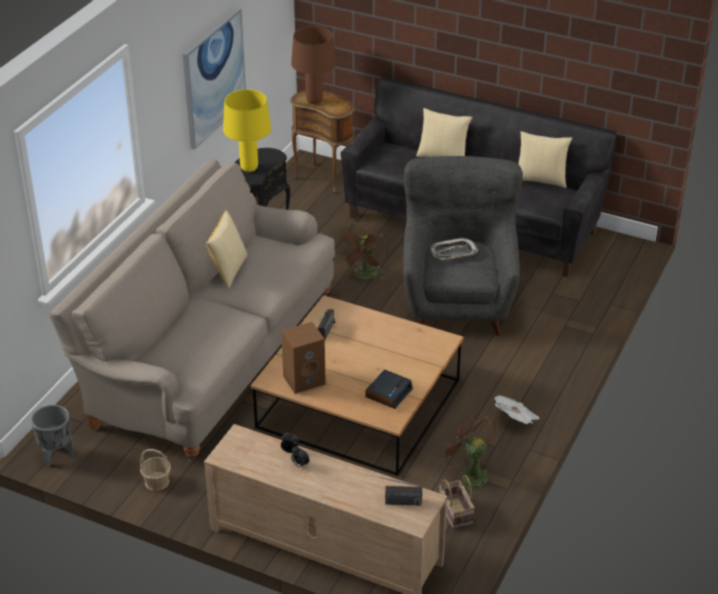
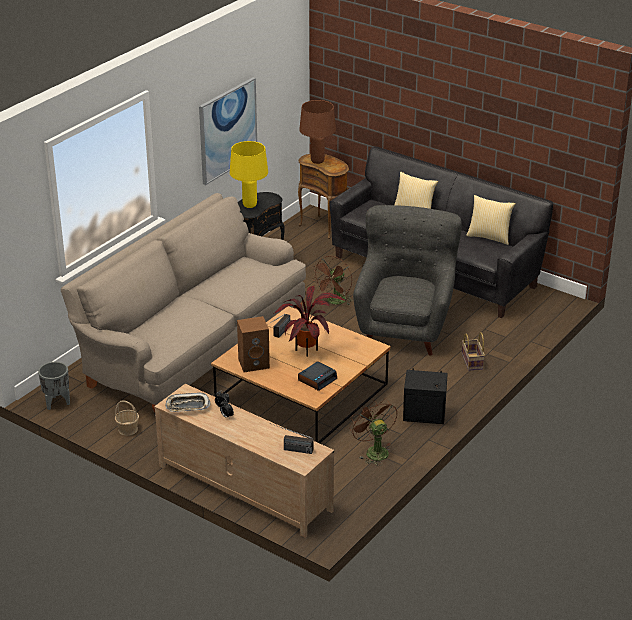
camera: 10 degrees right, 5 degrees down
(228, 271) = (213, 278): pillow -> none
(365, 356) = (307, 351): none -> potted plant
(453, 253) = (400, 284): tray -> tray (187, 406)
(456, 513) = (355, 477): basket -> basket (473, 362)
(516, 419) = (425, 416): newspaper -> black speaker

